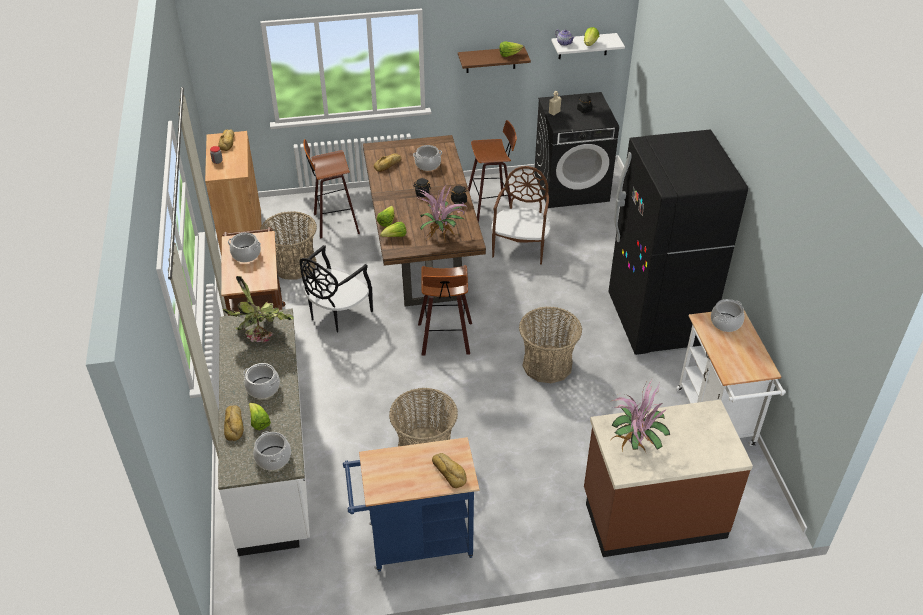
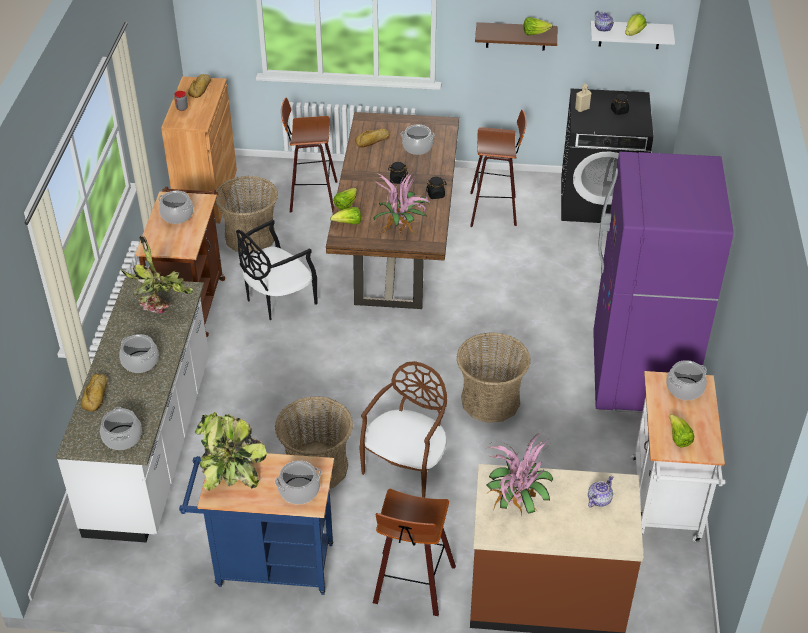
camera: 15 degrees right, 0 degrees up
(259, 422) = (122, 397): lettuce -> lettuce (678, 438)
(381, 466) = (230, 470): none -> potted plant
(445, 340) = (385, 351): stool -> stool (412, 586)
(449, 472) = (299, 491): bread -> cooking pot
(520, 247) = (512, 261): brown chair -> brown chair (407, 466)
(657, 321) = (639, 376): black fridge -> purple fridge
(699, 426) = (598, 500): none -> teapot

